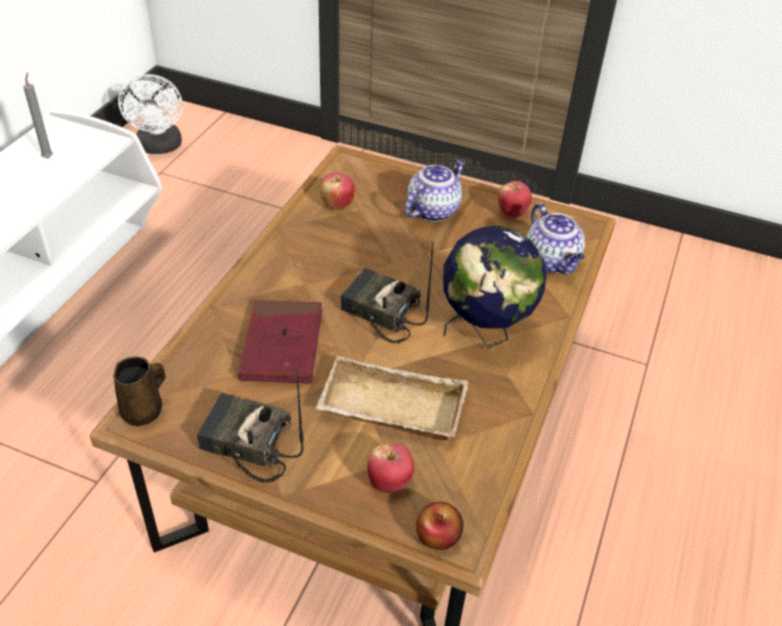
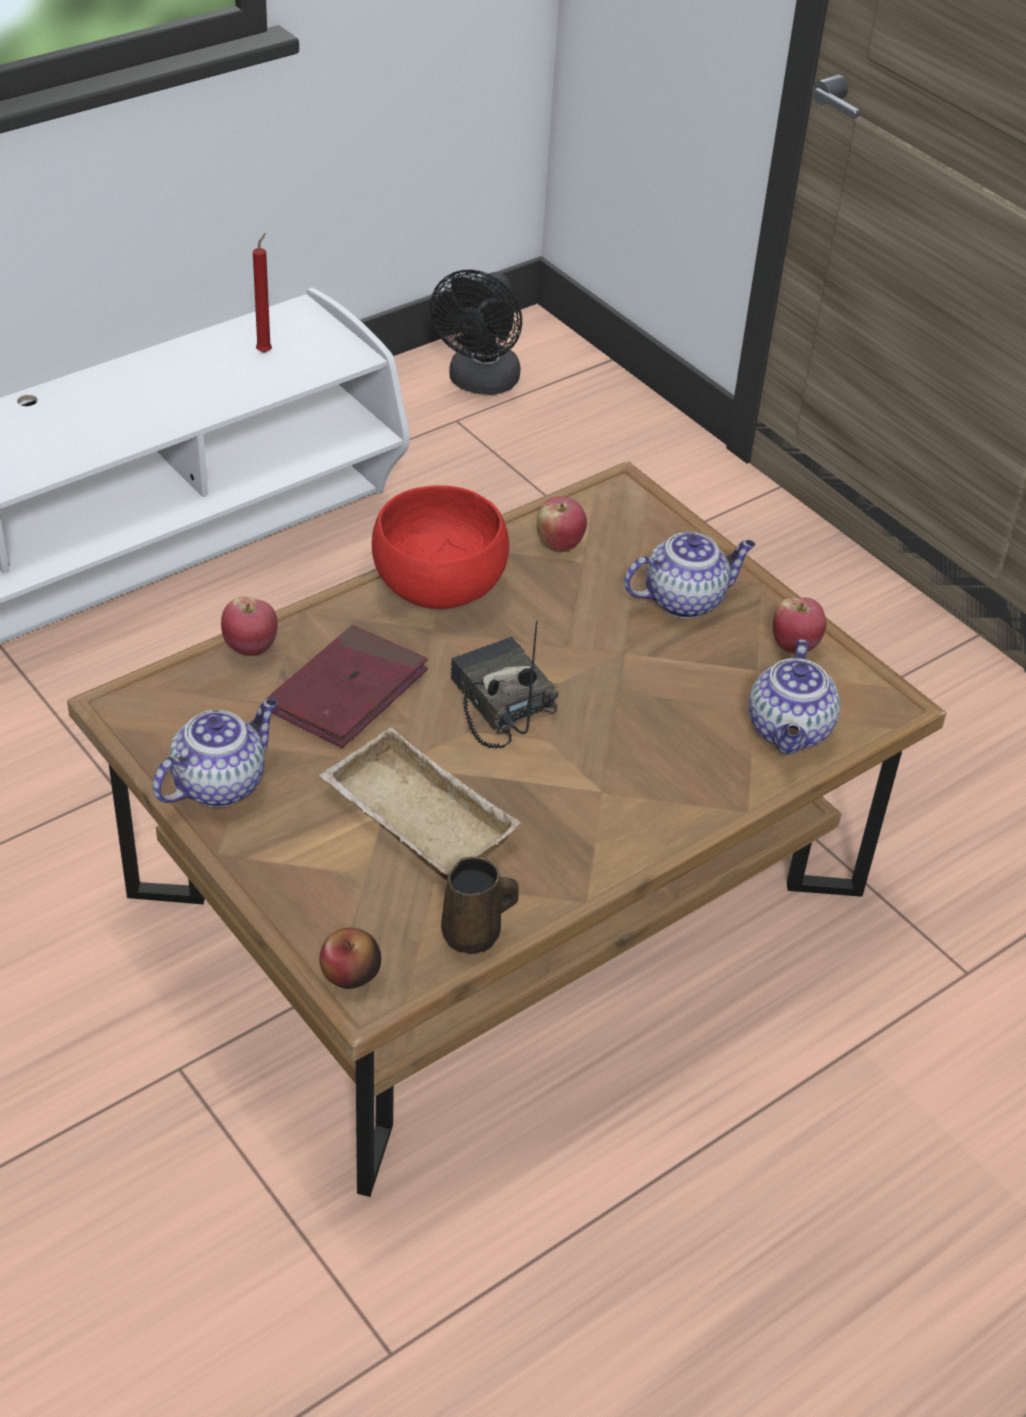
camera: 30 degrees right, 0 degrees up
(48, 157) = (265, 351): grey candle -> red candle
(144, 411) = (140, 699): brown mug -> brown mug (474, 934)
(159, 147) = (480, 383): white fan -> black fan
(246, 444) = (220, 783): radio -> teapot
(287, 255) = (440, 586): none -> red bowl
(389, 482) = (345, 895): apple -> apple (251, 647)
(485, 334) = (610, 783): globe -> none

